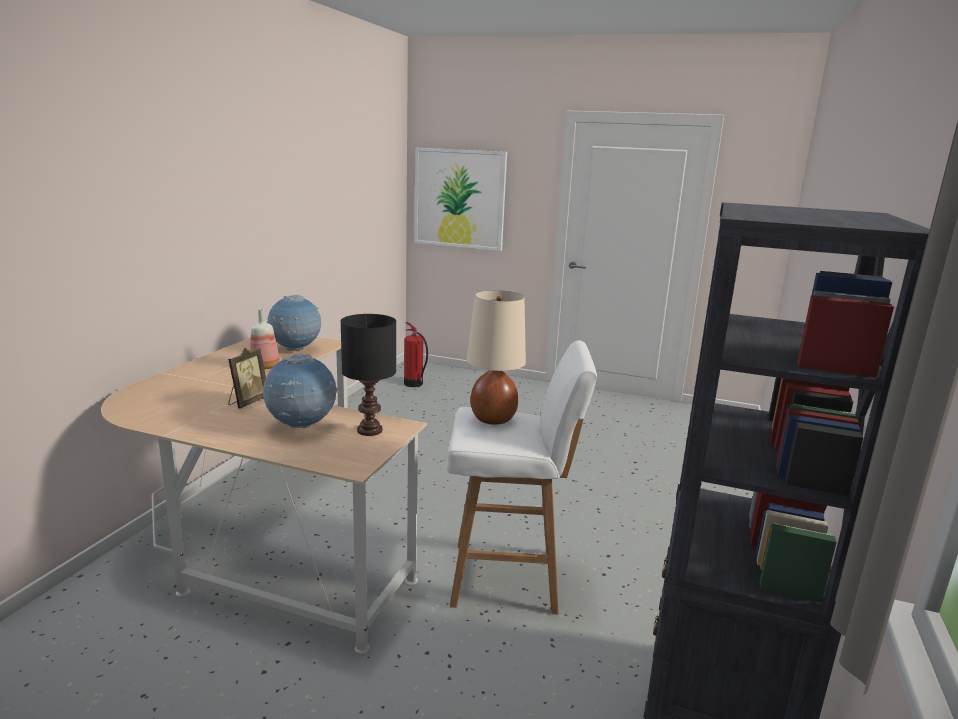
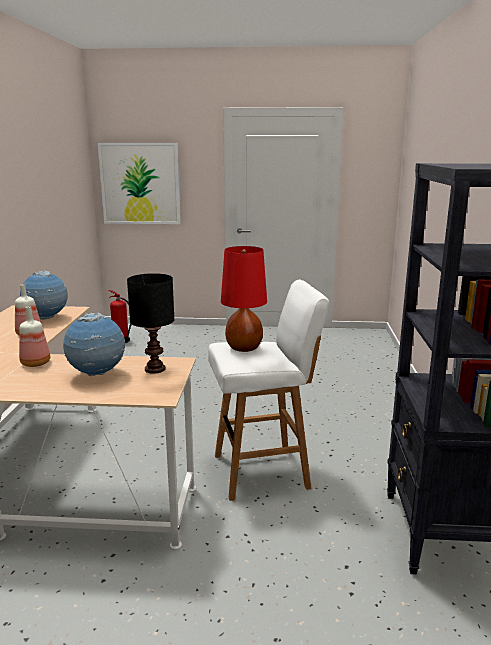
camera: 15 degrees left, 0 degrees up
(247, 402) = (35, 363): picture frame -> bottle
(493, 418) = (244, 347): beige table lamp -> red table lamp

